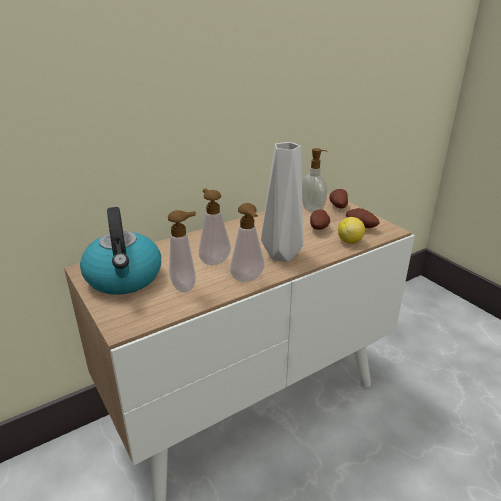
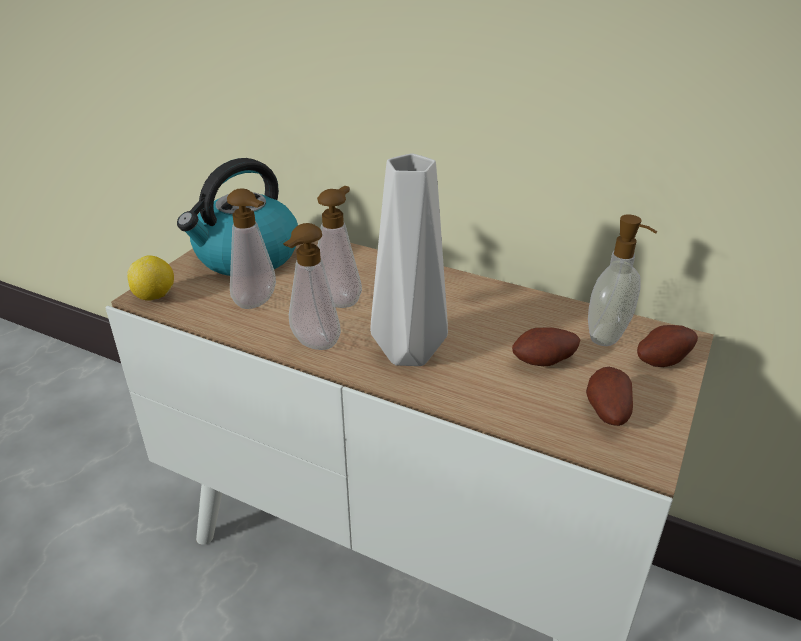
camera: 60 degrees right, 5 degrees up
(350, 241) = (533, 412): lemon -> lemon (155, 297)

